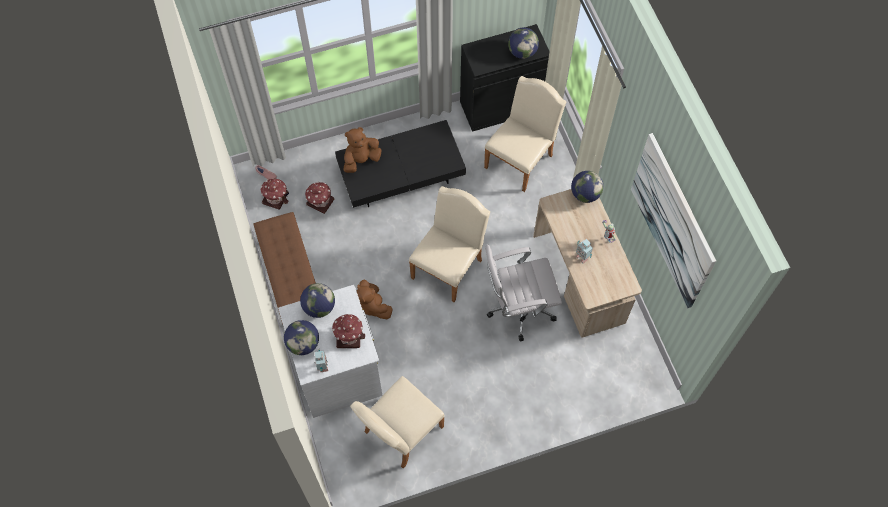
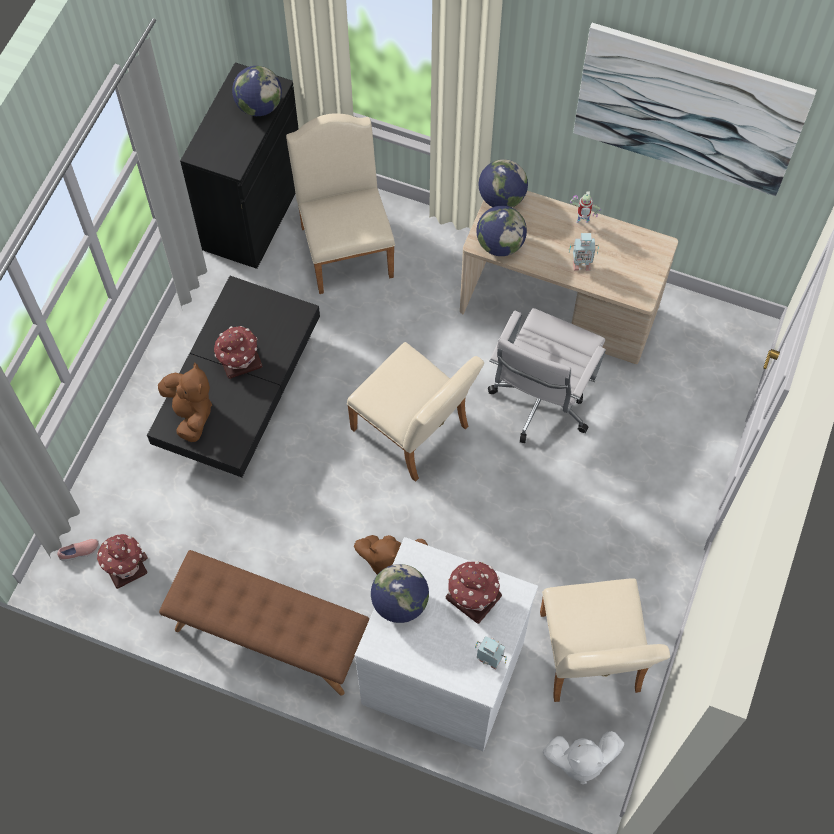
camera: 50 degrees left, 0 degrees up
(303, 343) = (436, 661): globe -> globe (500, 244)
(320, 201) = (183, 515): toy house -> toy house (239, 360)
(344, 465) = (580, 760): none -> white plush toy
(361, 160) = (191, 413): brown plush toy -> brown plush toy turned 150 degrees clockwise
(449, 265) = (415, 432): beige chair -> beige chair turned 150 degrees clockwise

